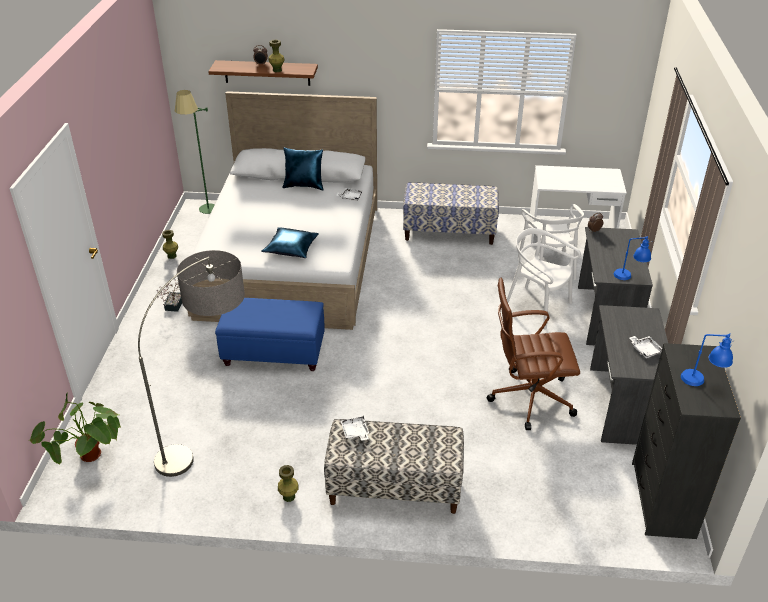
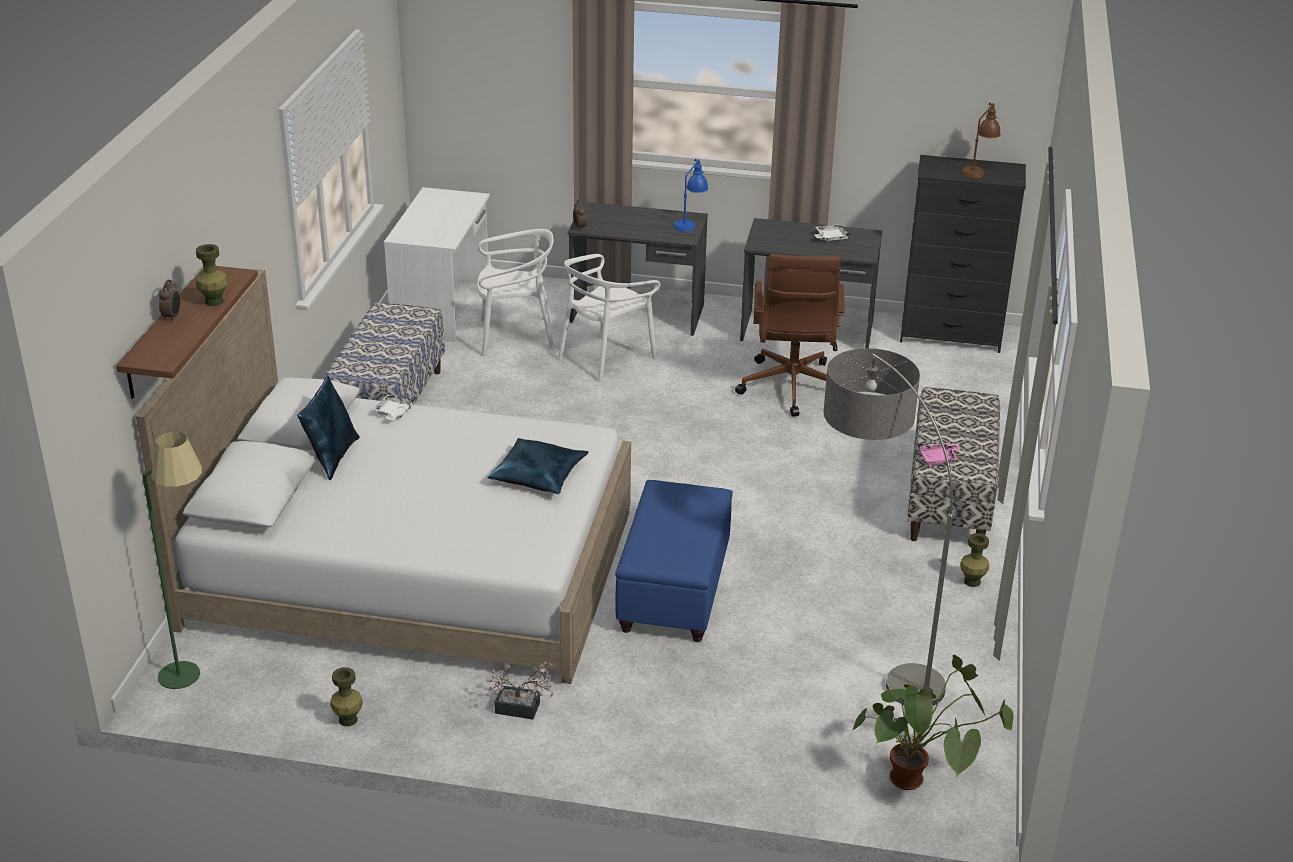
camera: 85 degrees left, 5 degrees down
(355, 432) = (938, 459): white tray -> pink tray
(702, 382) = (978, 170): blue table lamp -> brown table lamp

